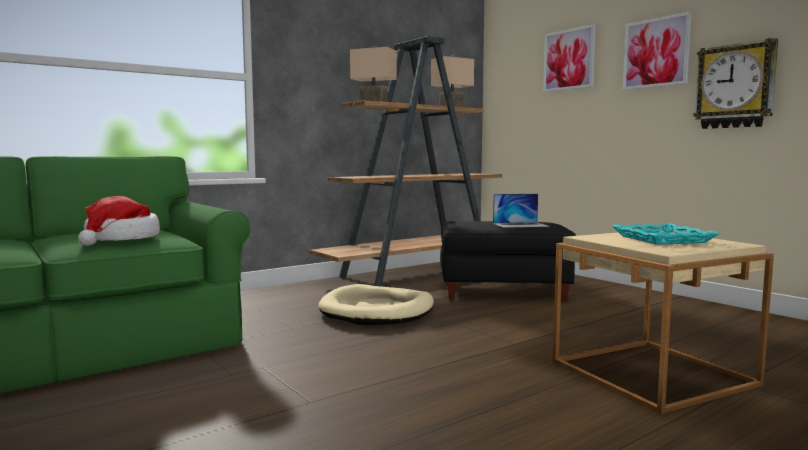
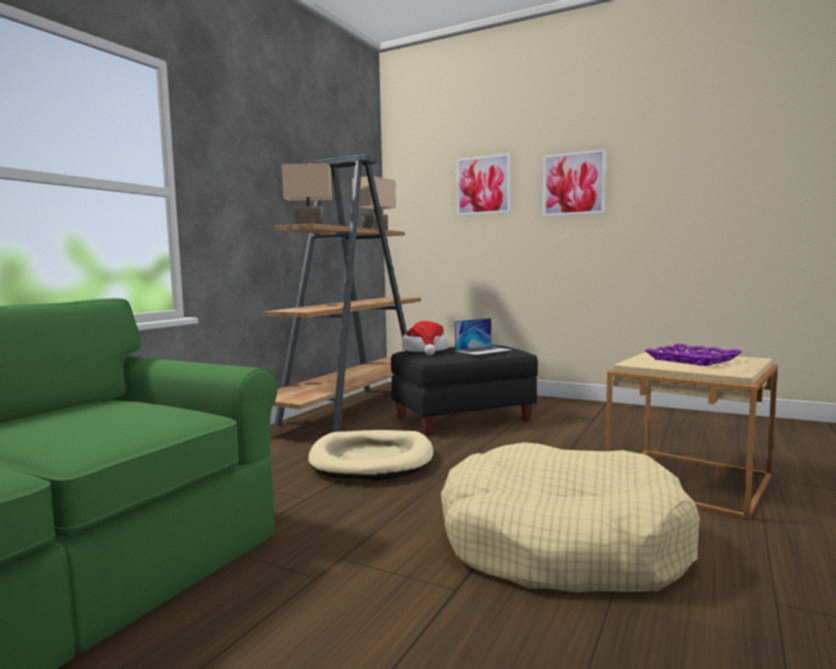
camera: 25 degrees left, 0 degrees up
(121, 239) = (125, 424): hat -> hat (425, 350)
(440, 393) = (561, 544): none -> beige dog bed
(663, 239) = (693, 359): turquoise tray -> purple tray
(735, 86) = (648, 217): wall clock -> none

